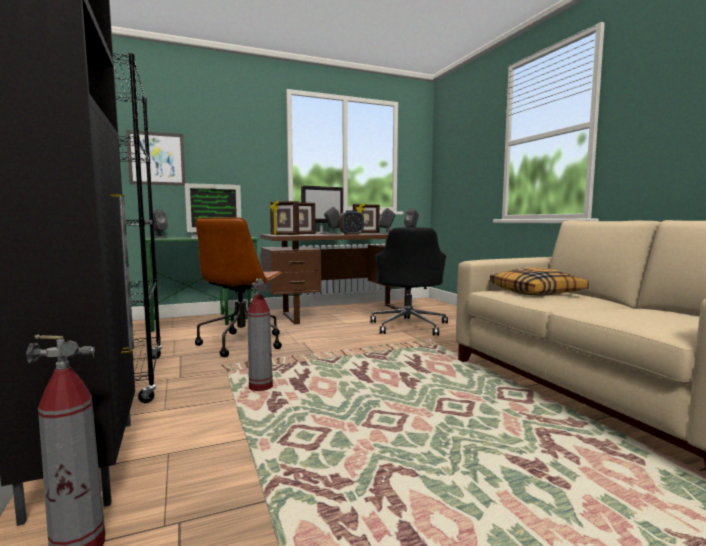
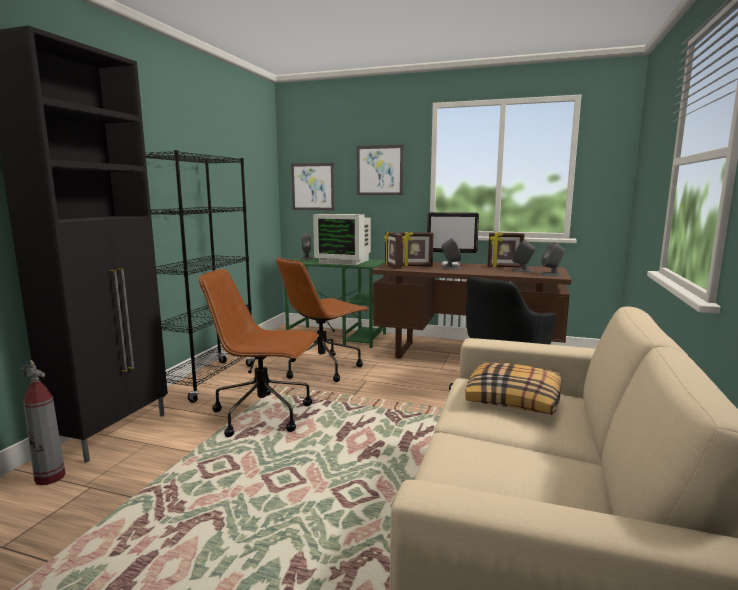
camera: 40 degrees right, 5 degrees up
(236, 146) = (379, 170): none -> picture
(260, 387) = (264, 414): fire extinguisher -> brown office chair
(351, 234) = (464, 271): alarm clock -> none

